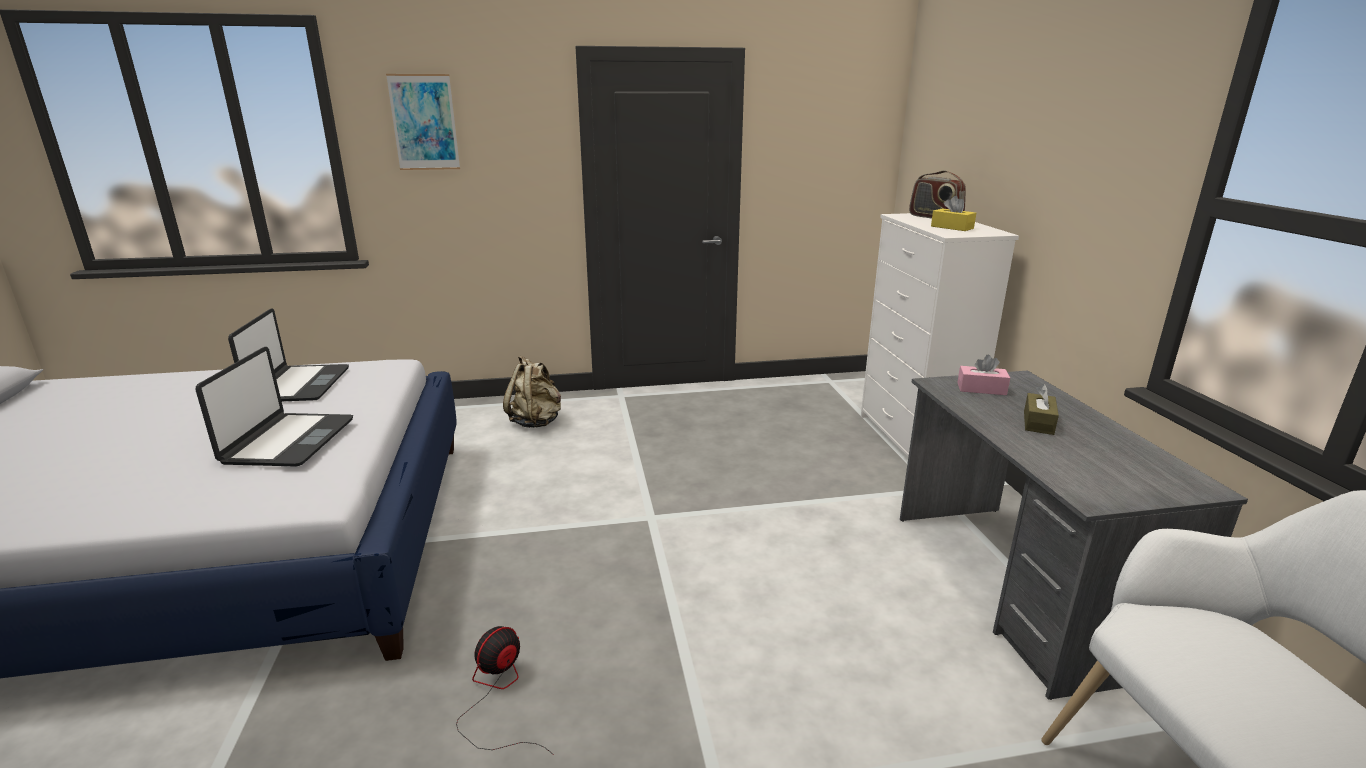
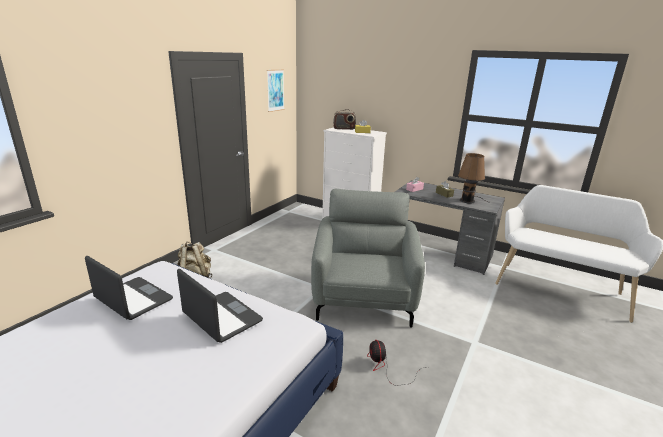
camera: 50 degrees left, 0 degrees up
(424, 122) = (84, 104): picture -> picture (275, 90)
(682, 571) = (364, 298): none -> grey armchair
(1076, 459) = (468, 200): none -> brown table lamp

